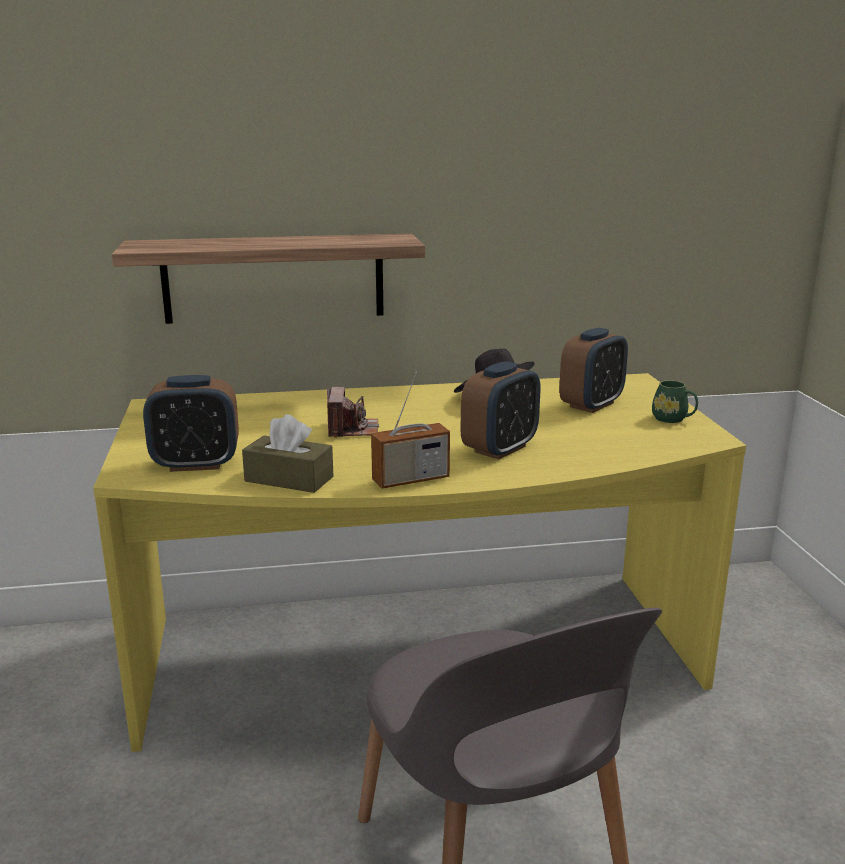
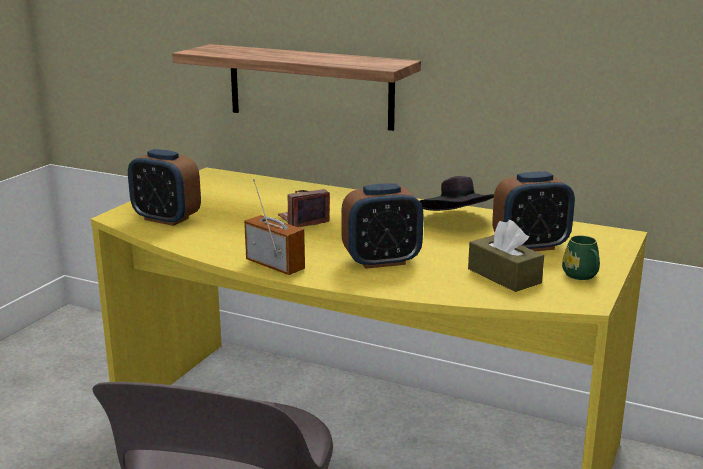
camera: 35 degrees right, 0 degrees up
(289, 479) = (201, 243): brown tissue box -> brown tissue box (504, 276)
(352, 429) = (303, 220): camera -> camera turned 150 degrees counterclockwise
(410, 480) = (275, 265): radio -> radio turned 150 degrees counterclockwise

